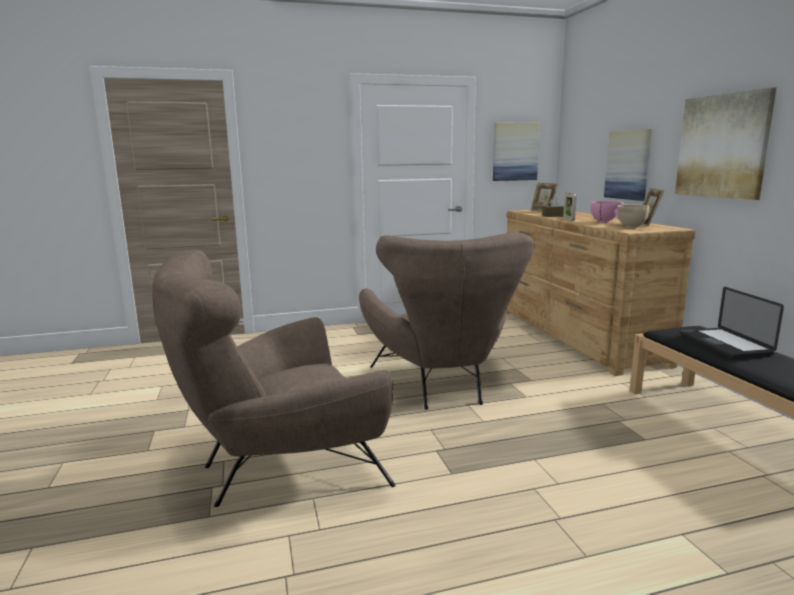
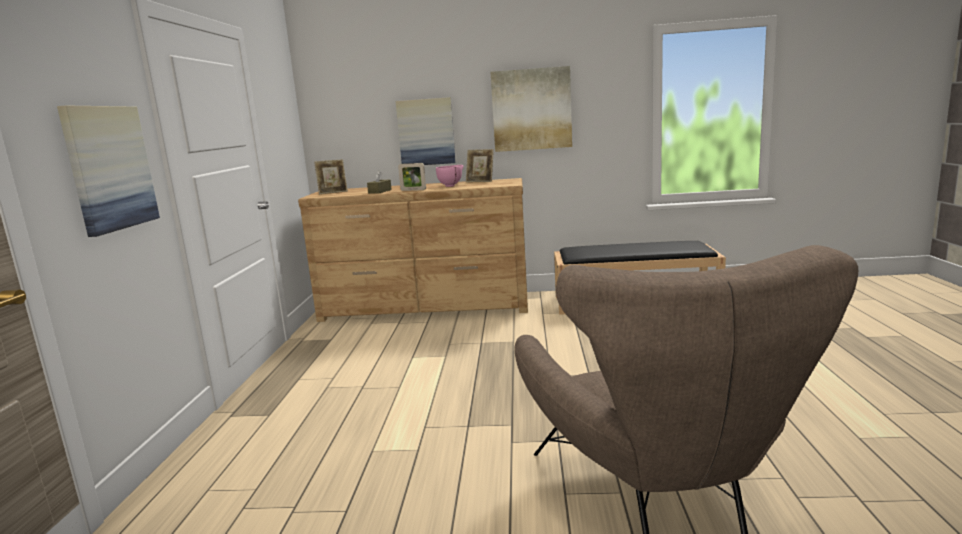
camera: 70 degrees left, 0 degrees up
(442, 385) = (496, 381): brown armchair -> none
(515, 151) = (280, 127): picture -> picture (109, 168)
(630, 227) = (493, 184): beige bowl -> none
(724, 344) = (611, 248): laptop -> none

